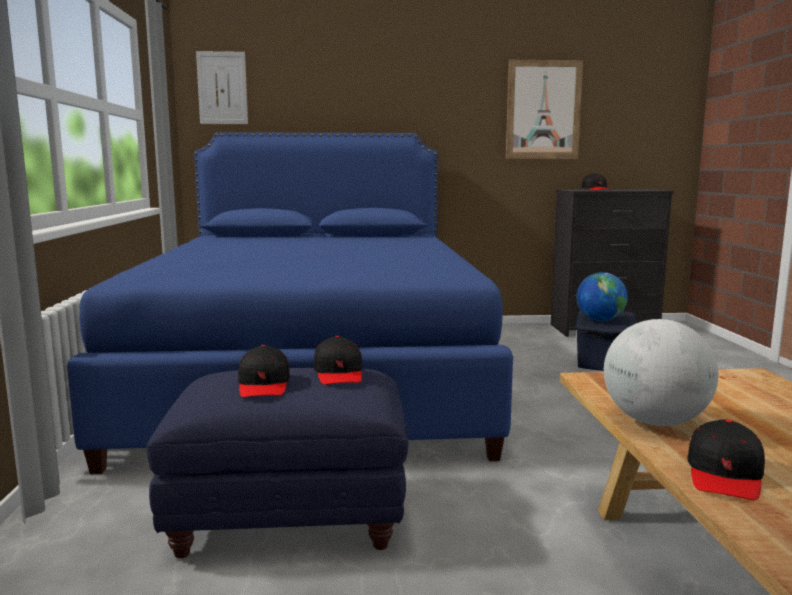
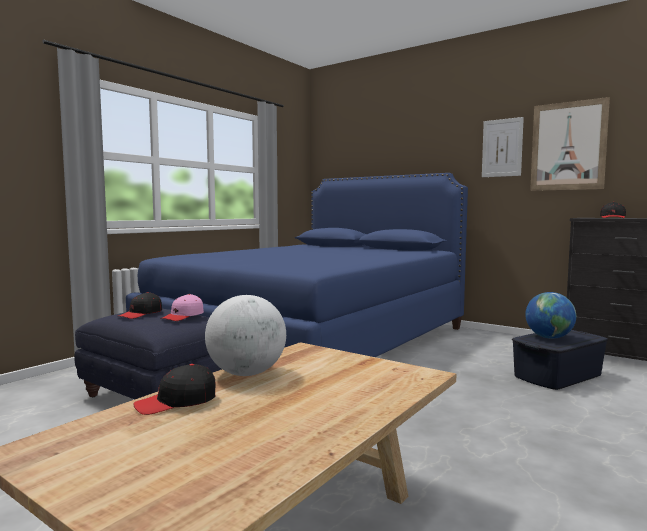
camera: 40 degrees right, 5 degrees down
(222, 88) = (333, 150): picture -> picture (502, 148)
(339, 373) = (183, 316): black cap -> pink cap

